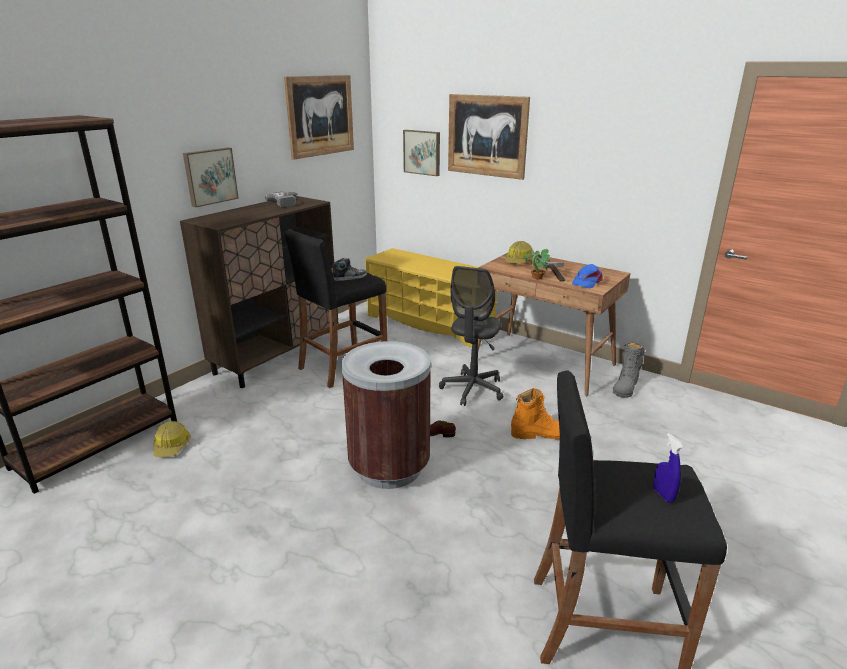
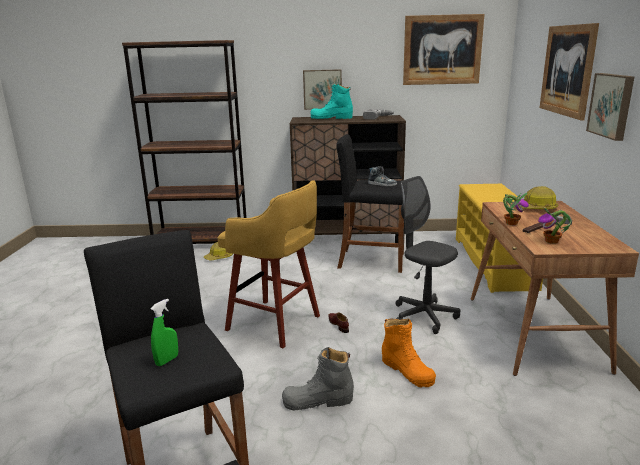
camera: 55 degrees right, 5 degrees down
(238, 212) = (331, 118): none -> turquoise boot
(389, 467) = (276, 324): brown trash can -> yellow stool
(422, 152) = (531, 88): picture -> picture (612, 105)
(472, 389) = (424, 316): grey office chair -> grey office chair turned 60 degrees clockwise
(586, 282) = (552, 241): blue cap -> potted plant
(626, 386) = (582, 394): grey boot -> grey boot (318, 401)
(663, 495) = (167, 360): blue spray bottle -> green spray bottle

